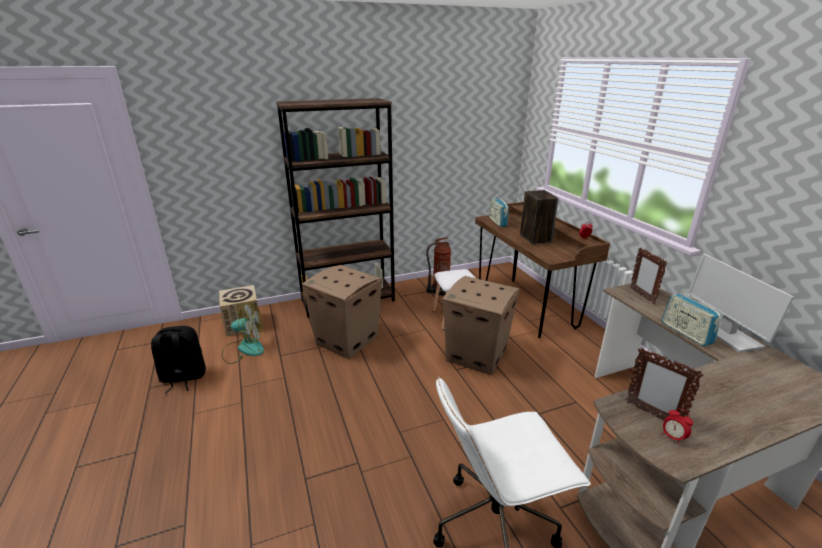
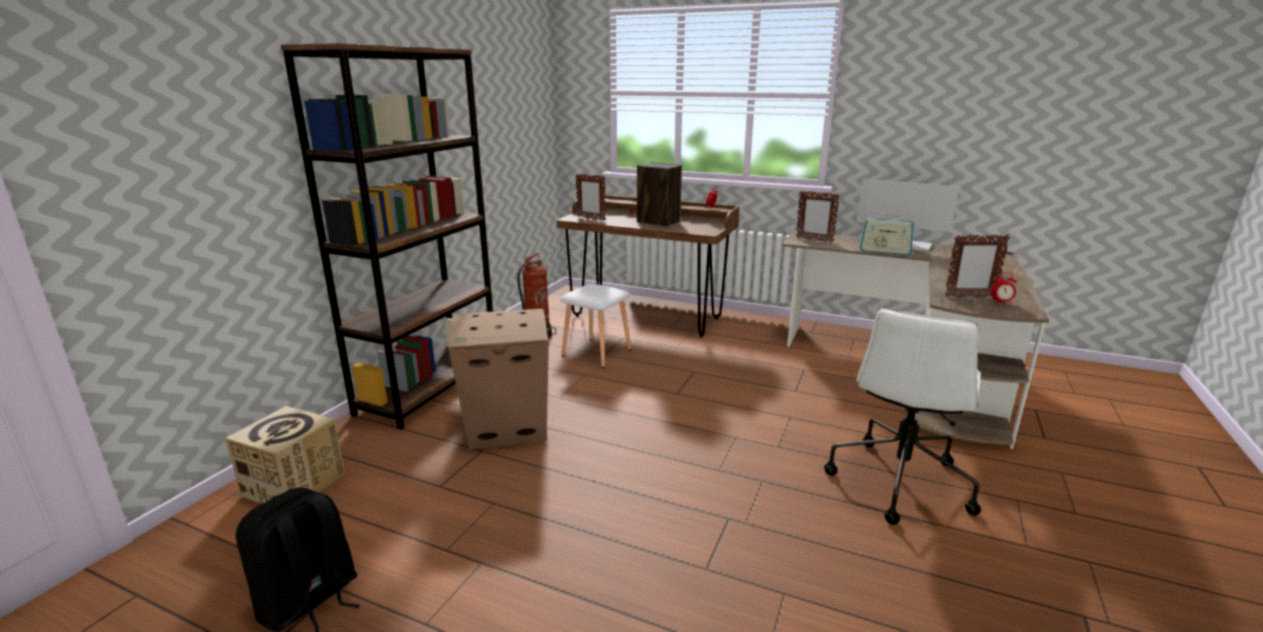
camera: 45 degrees left, 5 degrees down
(244, 349) = (361, 510): fan -> none
(477, 355) = (674, 373): cardboard box -> none
(497, 222) = (591, 218): radio -> picture frame

